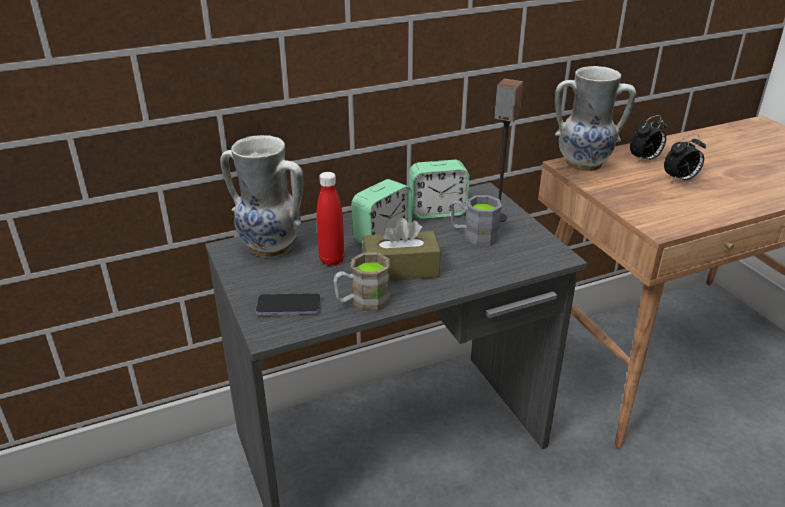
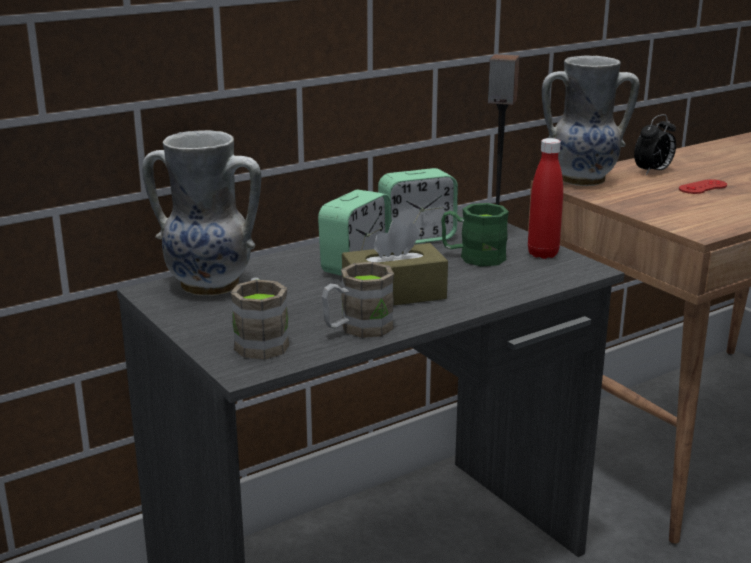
camera: 10 degrees left, 10 degrees down
(289, 306) = (260, 341): phone -> brown mug
(332, 260) = (298, 292): red bottle -> red bottle (542, 254)
(473, 235) = (473, 257): grey mug -> green mug
(680, 179) = (703, 187): alarm clock -> red game controller

